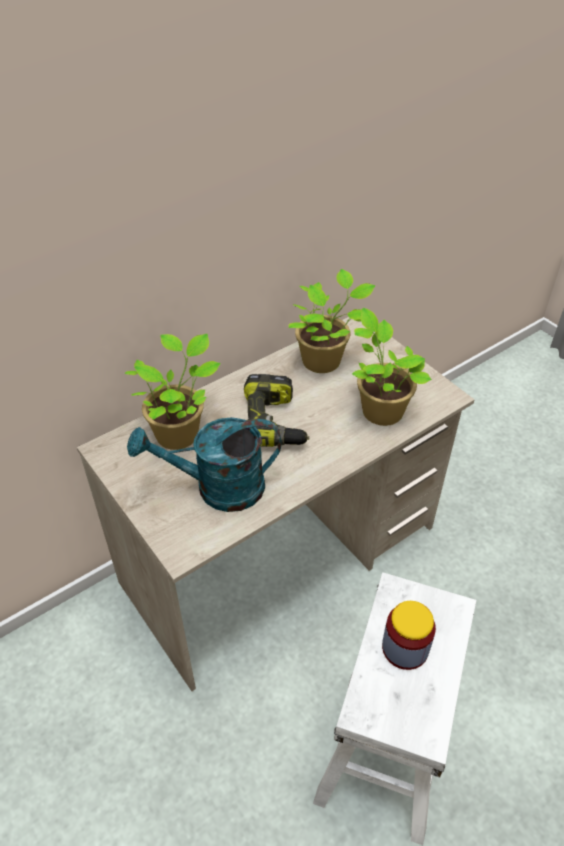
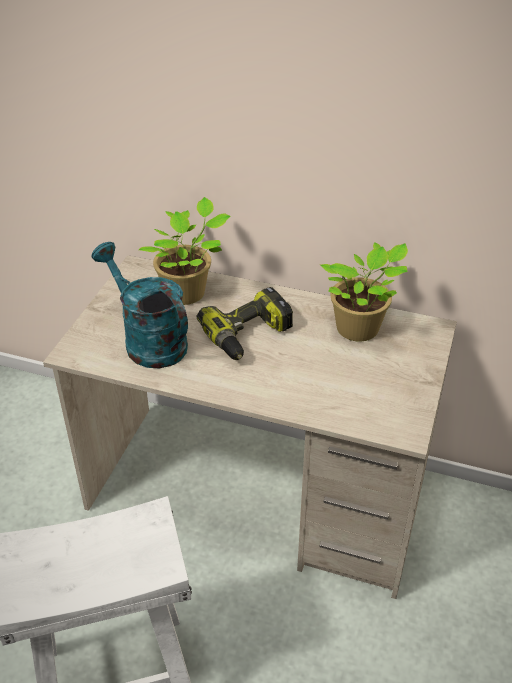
camera: 55 degrees right, 5 degrees down
(380, 409) = (335, 393): potted plant -> none
(405, 648) = (99, 549): jar -> none

